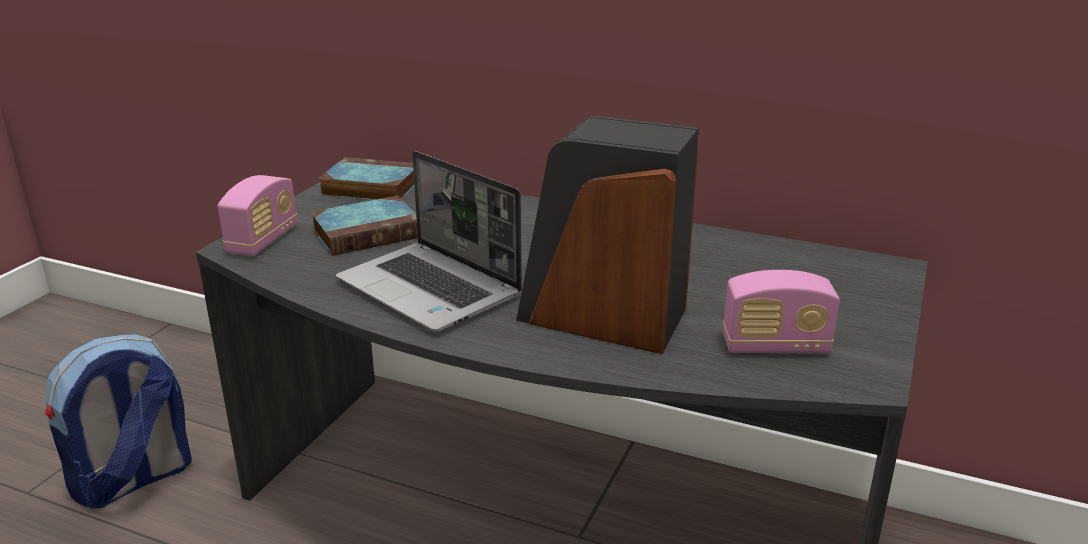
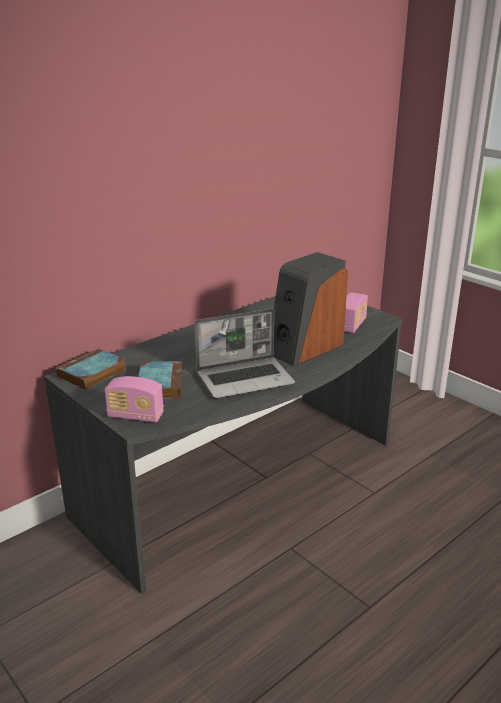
camera: 65 degrees left, 0 degrees up
(133, 480) = (75, 648): backpack -> none
(263, 240) = (135, 416): radio -> radio turned 150 degrees clockwise

